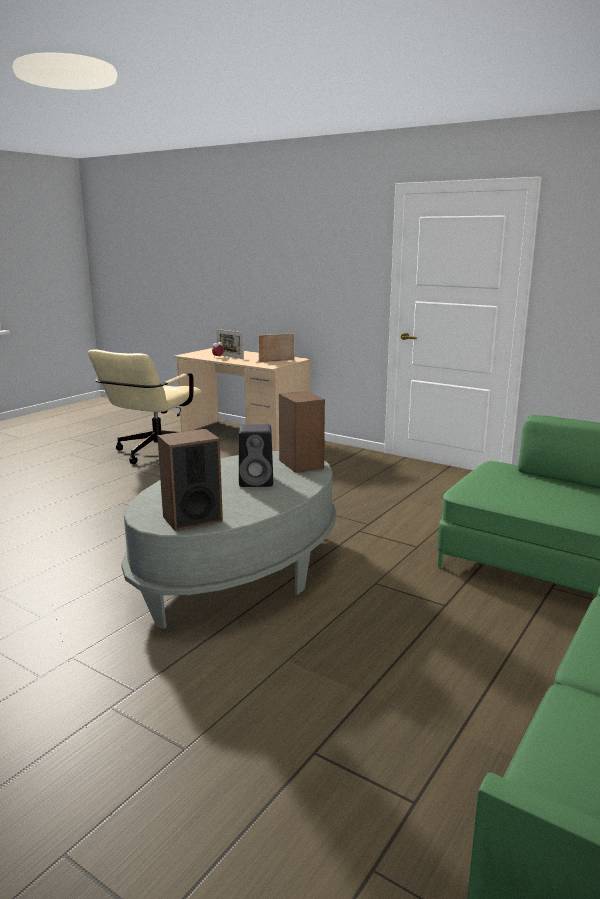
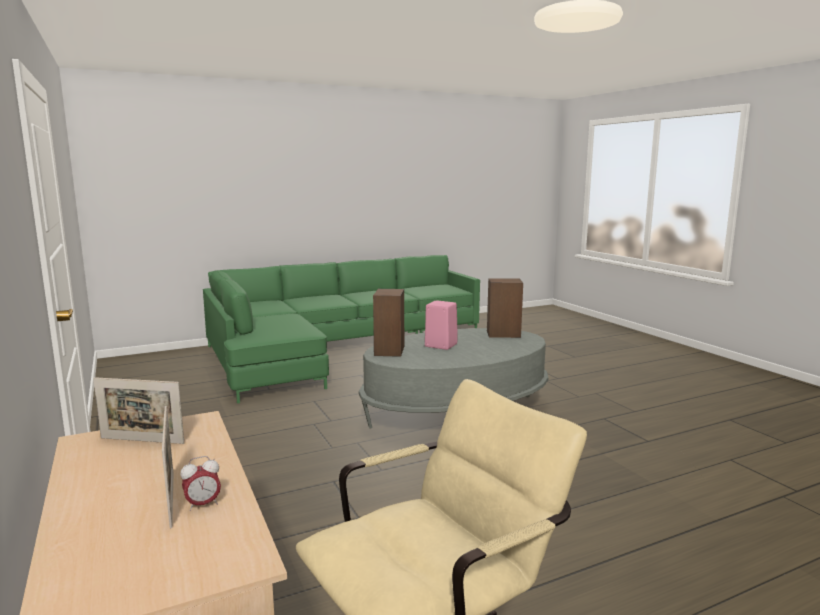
camera: 150 degrees left, 5 degrees down
(257, 481) = (439, 345): black speaker -> pink speaker

